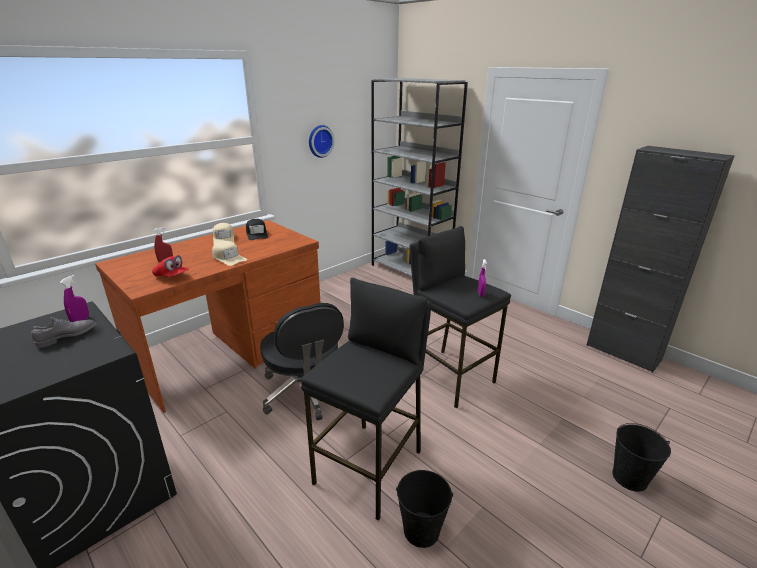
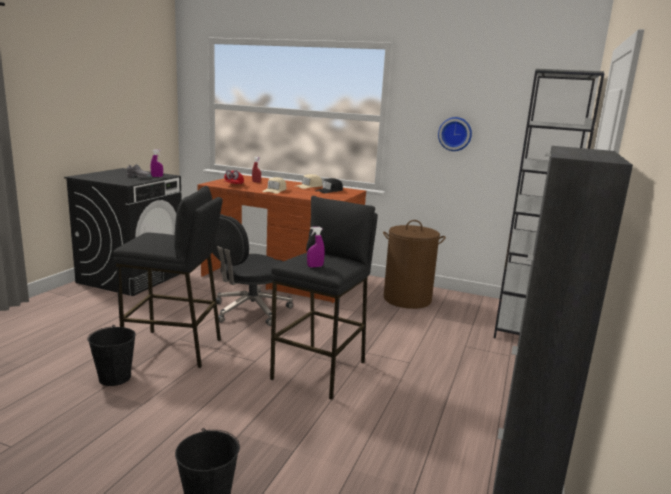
camera: 65 degrees right, 10 degrees down
(340, 298) = (407, 299): none -> brown laundry basket

